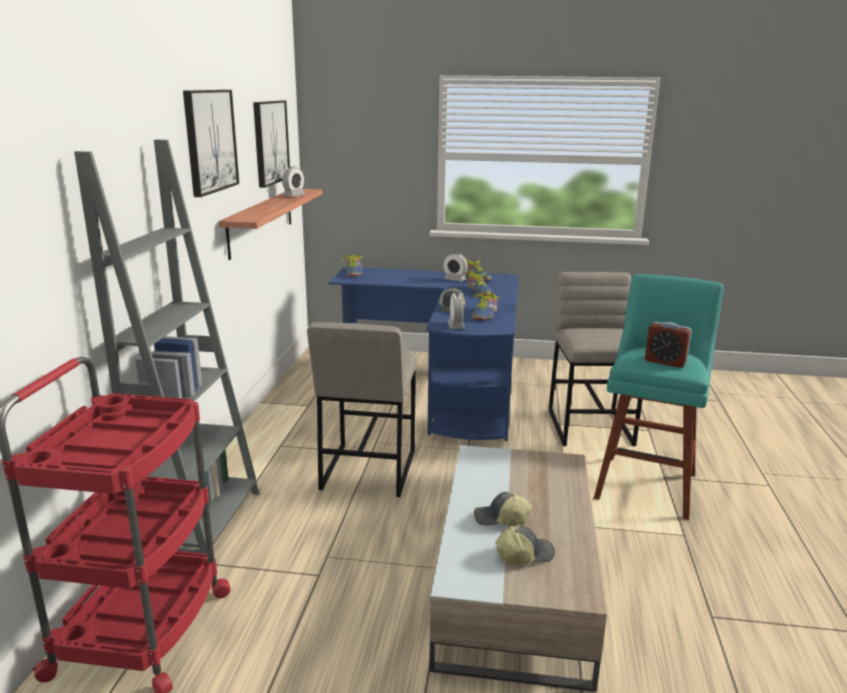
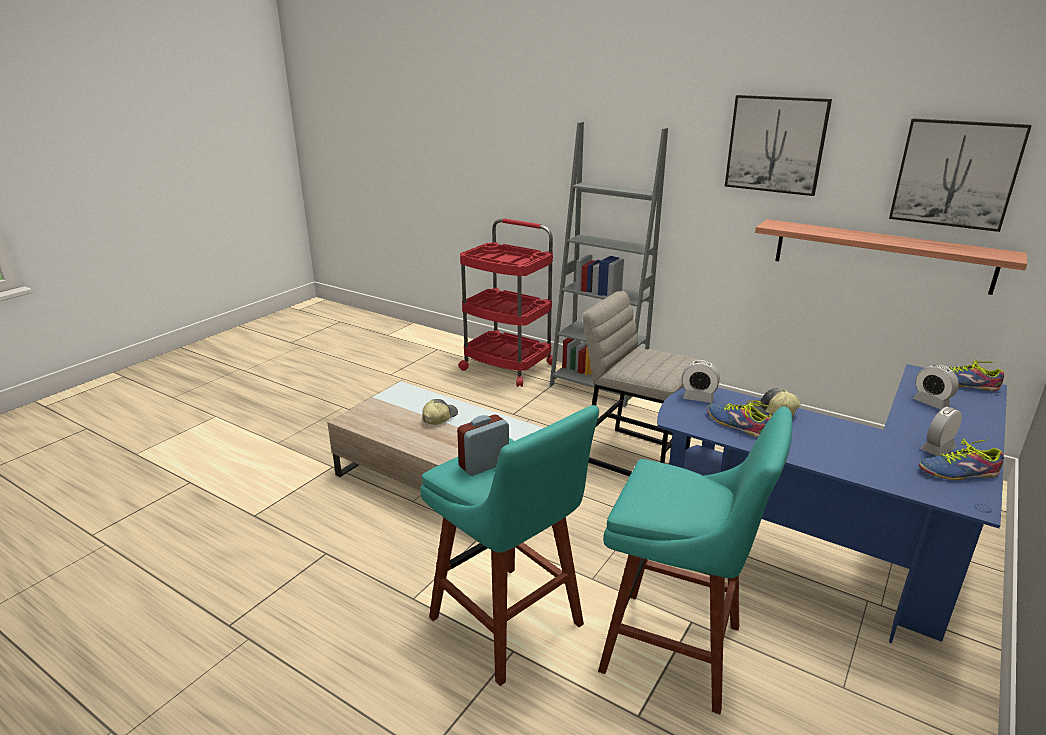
camera: 115 degrees right, 5 degrees up
(294, 196) = (945, 247): alarm clock -> alarm clock (931, 402)
(479, 291) = (859, 450): shoe -> none
(524, 554) = (399, 414): cap -> none
(589, 426) = (675, 650): grey chair -> turquoise stool

